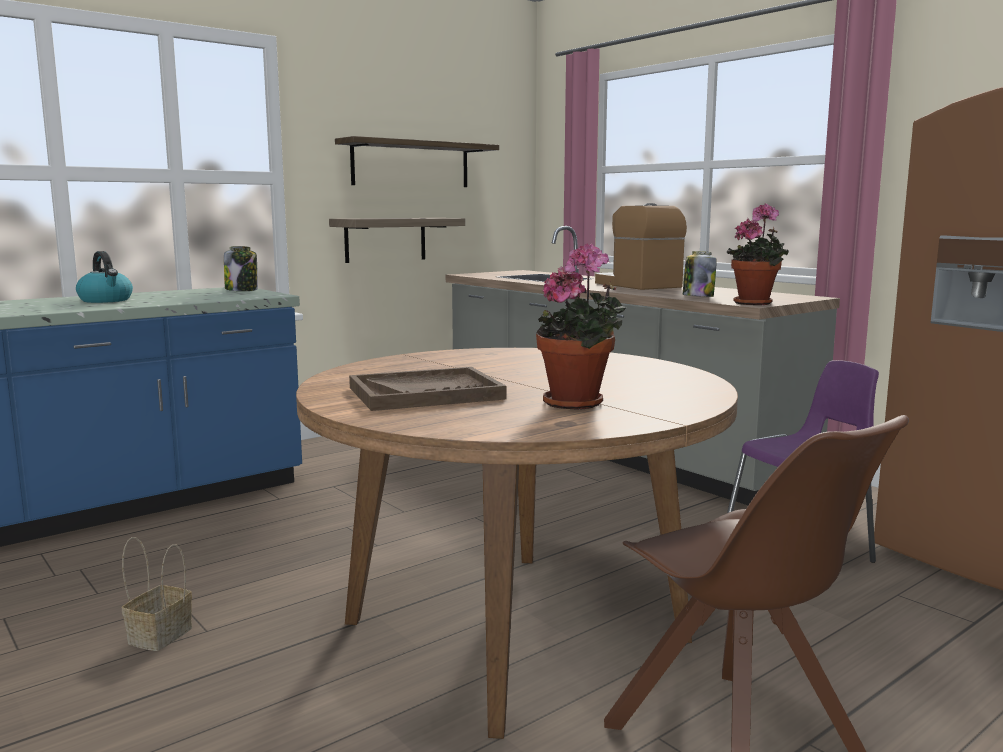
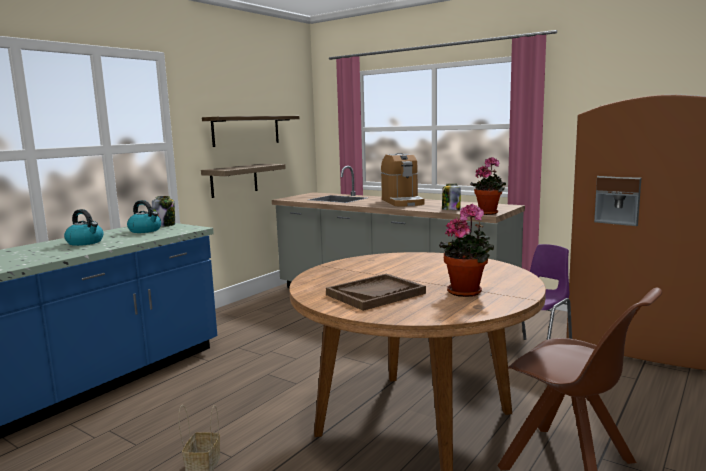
camera: 15 degrees left, 0 degrees up
(205, 294) = (145, 230): none -> kettle
(637, 285) = (402, 202): coffee machine -> coffee machine turned 150 degrees counterclockwise

